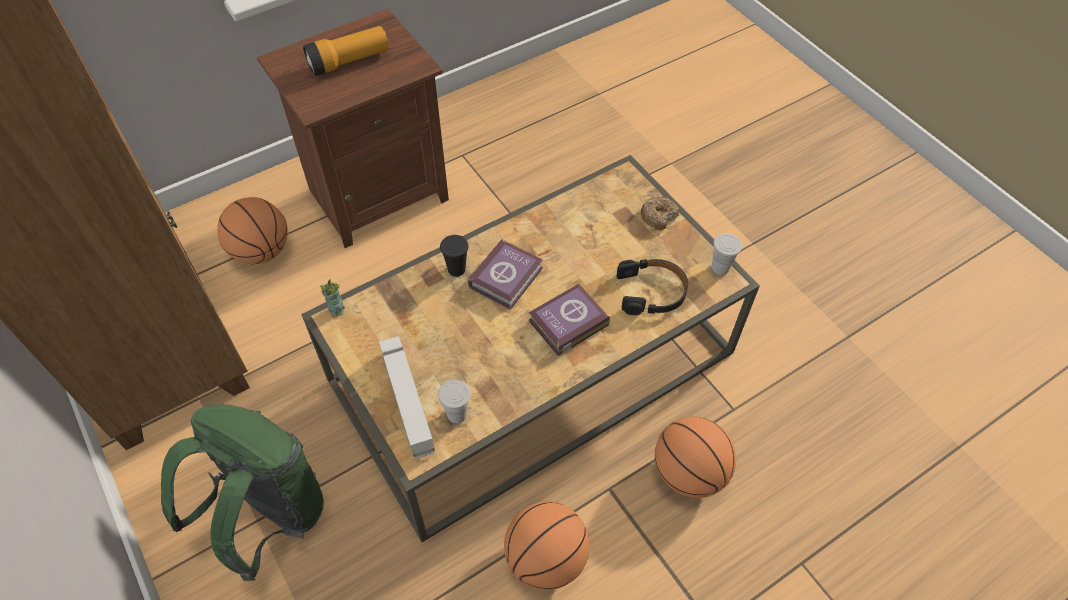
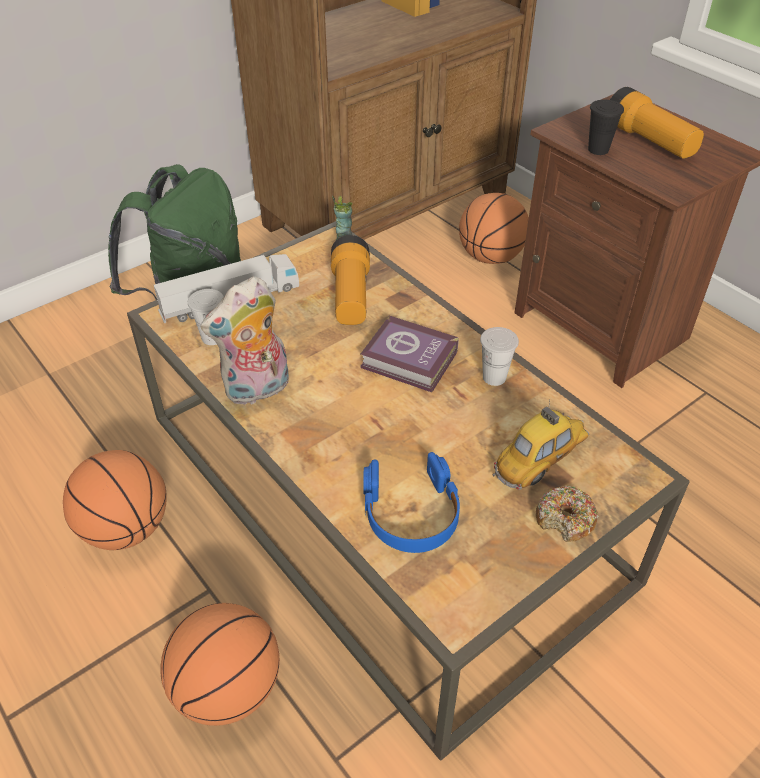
camera: 85 degrees right, 10 degrees down
(420, 310) = (351, 296): none -> flashlight
(456, 269) = (414, 317): black cup -> black cup (598, 149)
(527, 380) = (257, 390): none -> plush toy
(566, 323) = (345, 420): book -> none
(612, 219) = (540, 462): none -> toy car
(651, 292) = (411, 513): black headphones -> blue headphones
(720, 268) = (477, 607): white cup -> white cup (494, 377)

